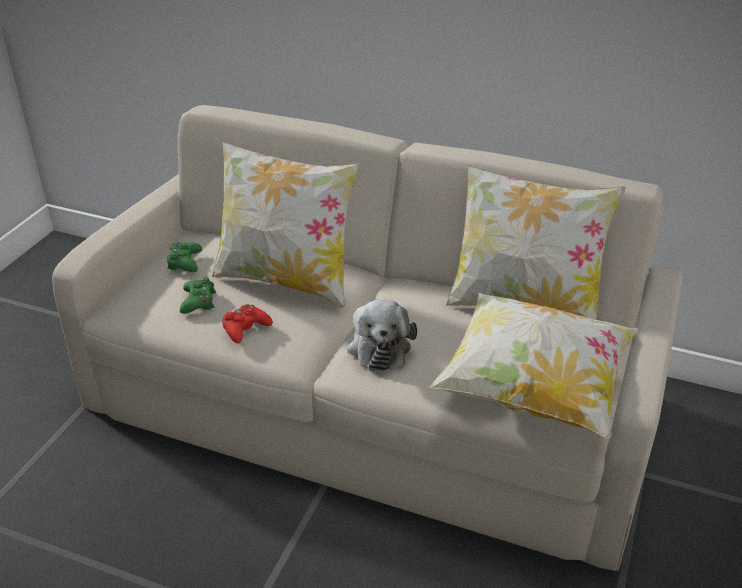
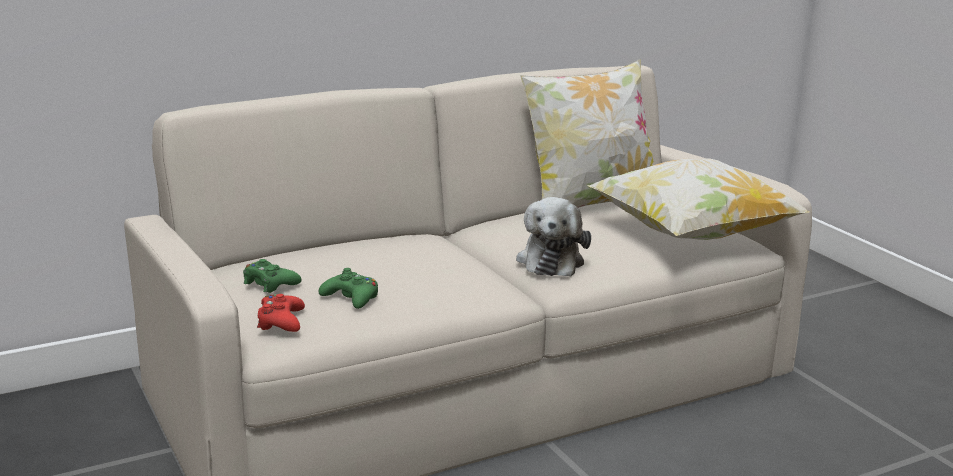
camera: 50 degrees left, 15 degrees down
(245, 328) = (434, 294): red game controller -> red game controller (280, 321)
(286, 279) = (392, 256): pillow -> none
(379, 346) = (551, 260): plush toy -> plush toy turned 60 degrees clockwise

